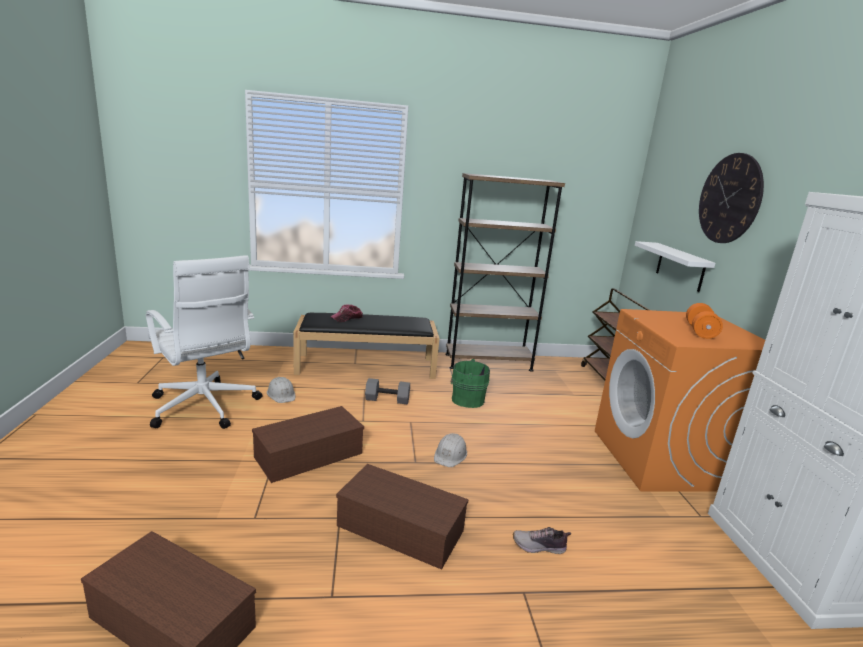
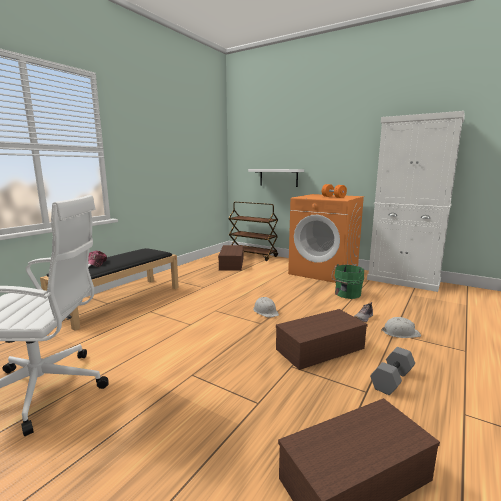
camera: 50 degrees left, 5 degrees down
(281, 394) = (97, 344): white hard hat -> white hard hat (400, 333)
(310, 454) = (204, 356): brown storage box -> brown storage box (231, 264)
(386, 400) = (177, 309): grey dumbbell -> grey dumbbell (392, 380)
(466, 399) = (216, 288): green bucket -> green bucket (347, 294)
(488, 362) = (186, 269): brown bookcase -> none
(729, 199) = (303, 135): wall clock -> none

